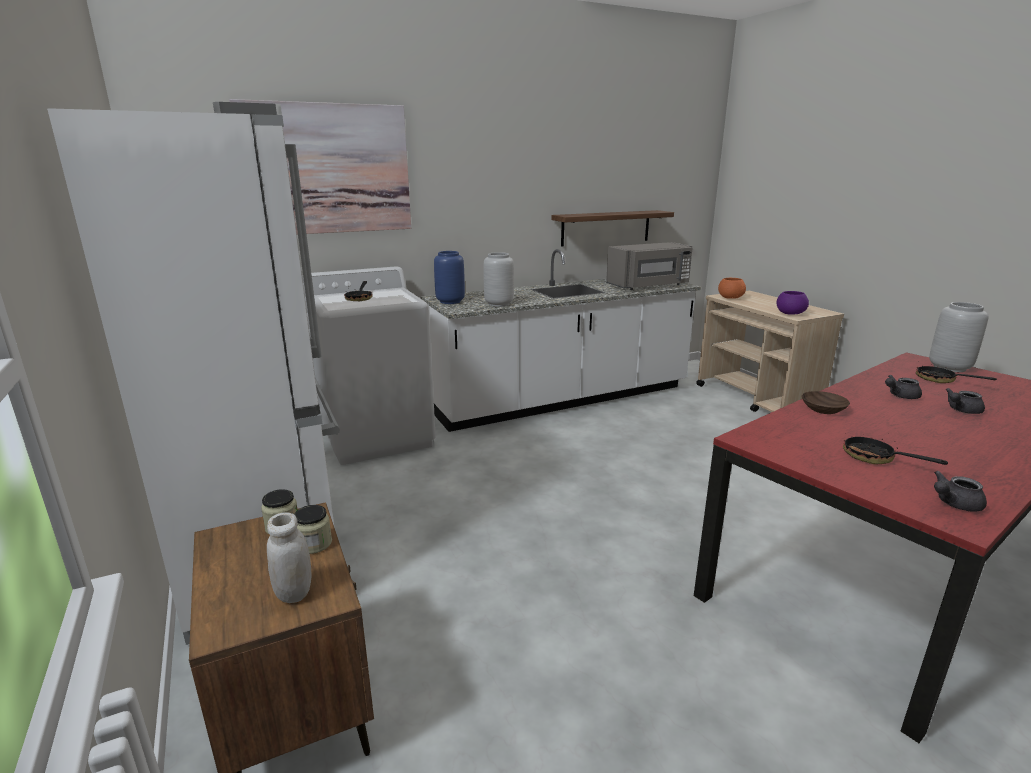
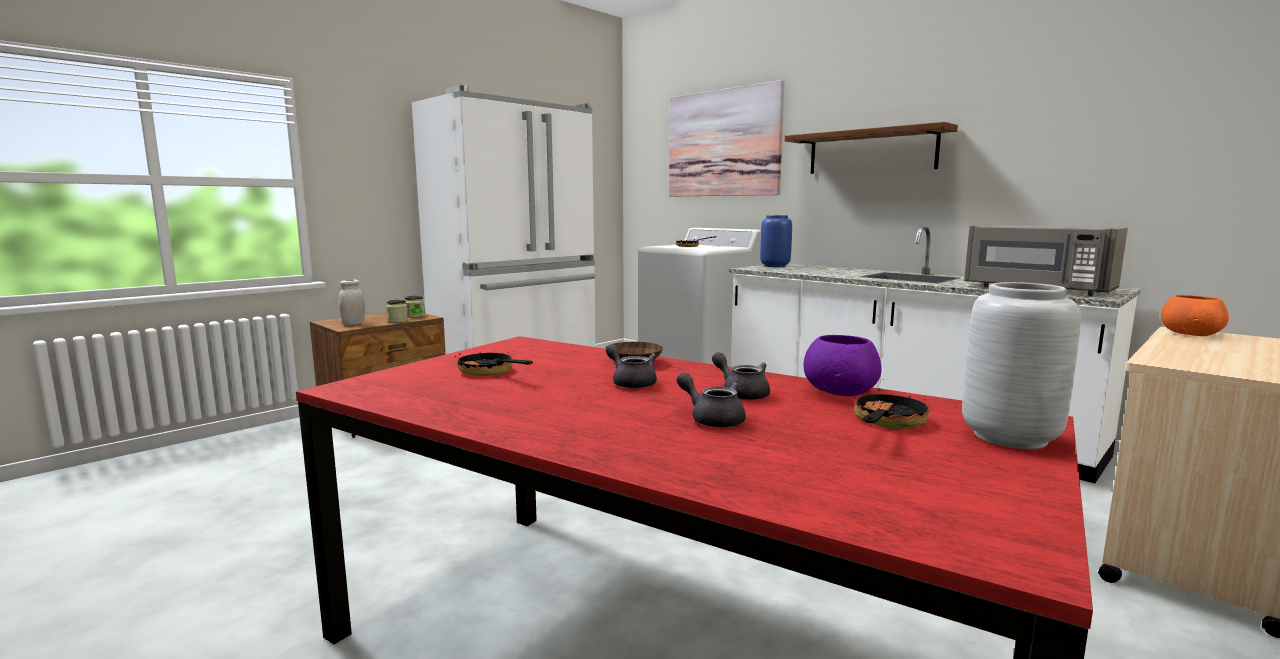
camera: 70 degrees right, 10 degrees down
(499, 304) = (794, 271): grey vase -> none
(606, 228) = (1041, 205): shelf -> shelf (871, 151)
(790, 313) = (1178, 359): purple bowl -> purple bowl (841, 392)
(876, 459) = (490, 372): frying pan -> frying pan turned 75 degrees counterclockwise
(953, 504) = (383, 388): grey teapot -> grey teapot (631, 383)

